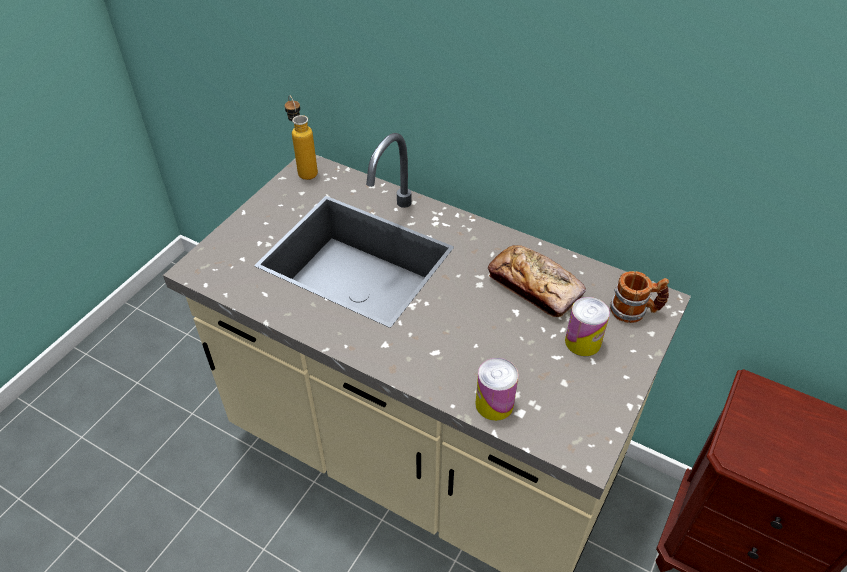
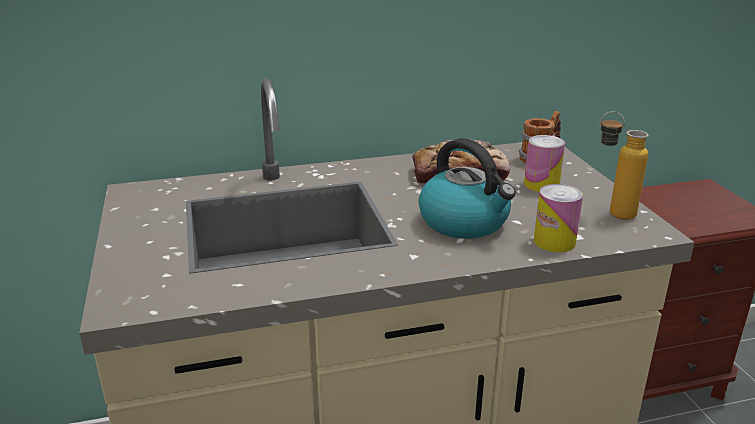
camera: 45 degrees left, 20 degrees down
(304, 170) = (132, 195): bottle -> bottle (611, 213)
(463, 339) = (465, 222): none -> kettle

